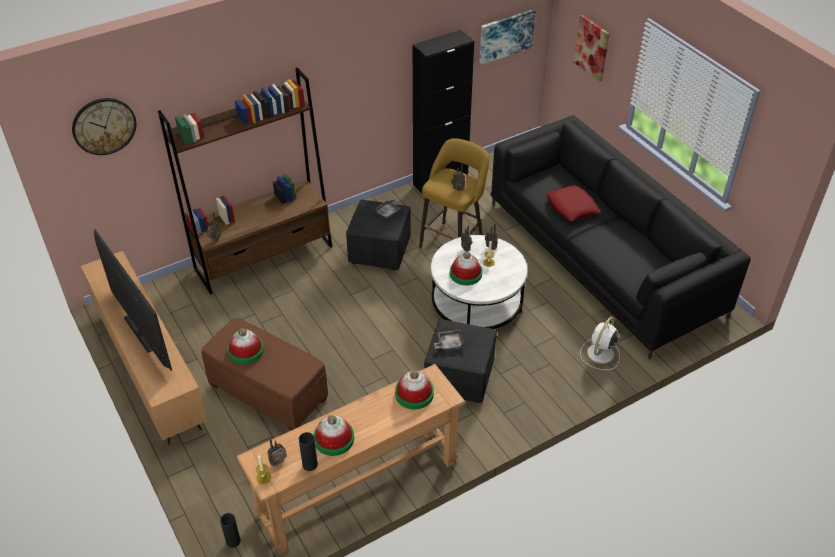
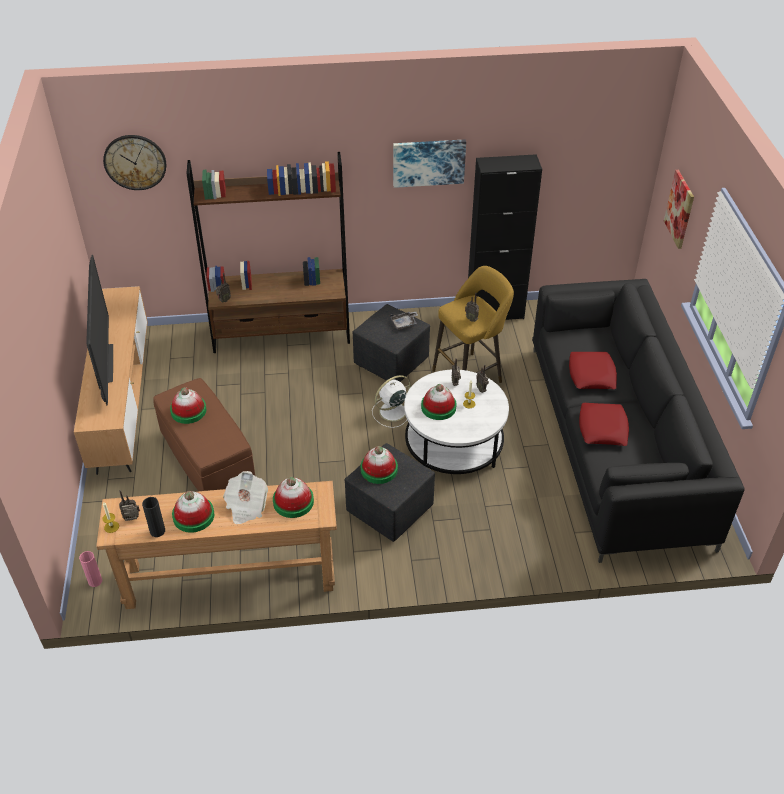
camera: 25 degrees right, 0 degrees up
(233, 541) = (95, 581): black vase -> pink vase
(375, 413) = (246, 506): none -> newspaper
(449, 343) = (379, 469): grey tray -> hat
(505, 35) = (595, 174): picture -> picture (428, 162)
(600, 354) = (548, 538): white fan -> white fan (391, 412)
(608, 247) = (603, 428): none -> red pillow

